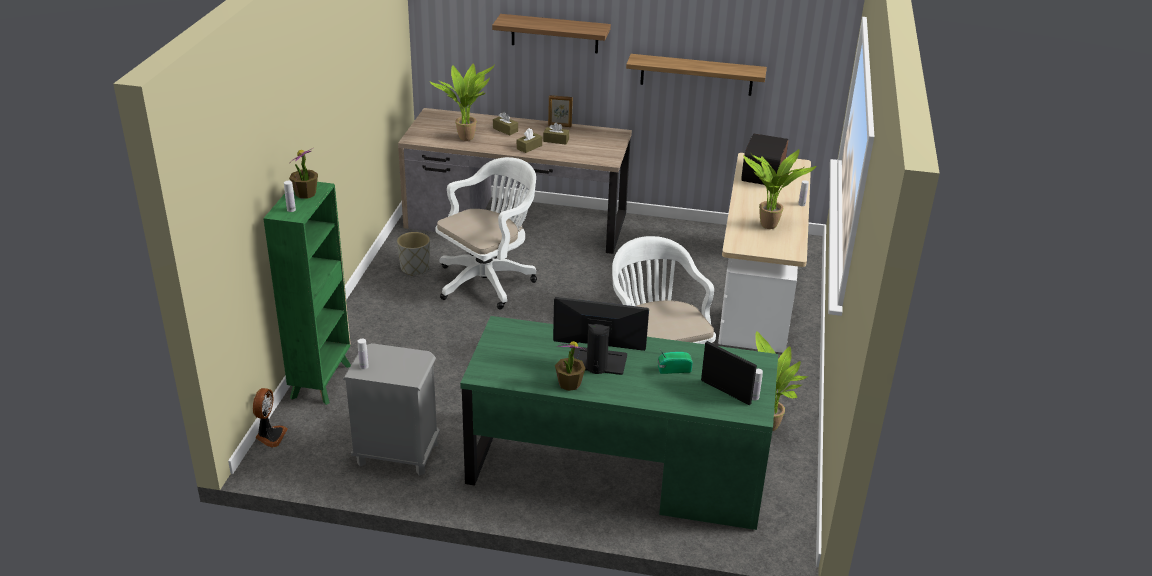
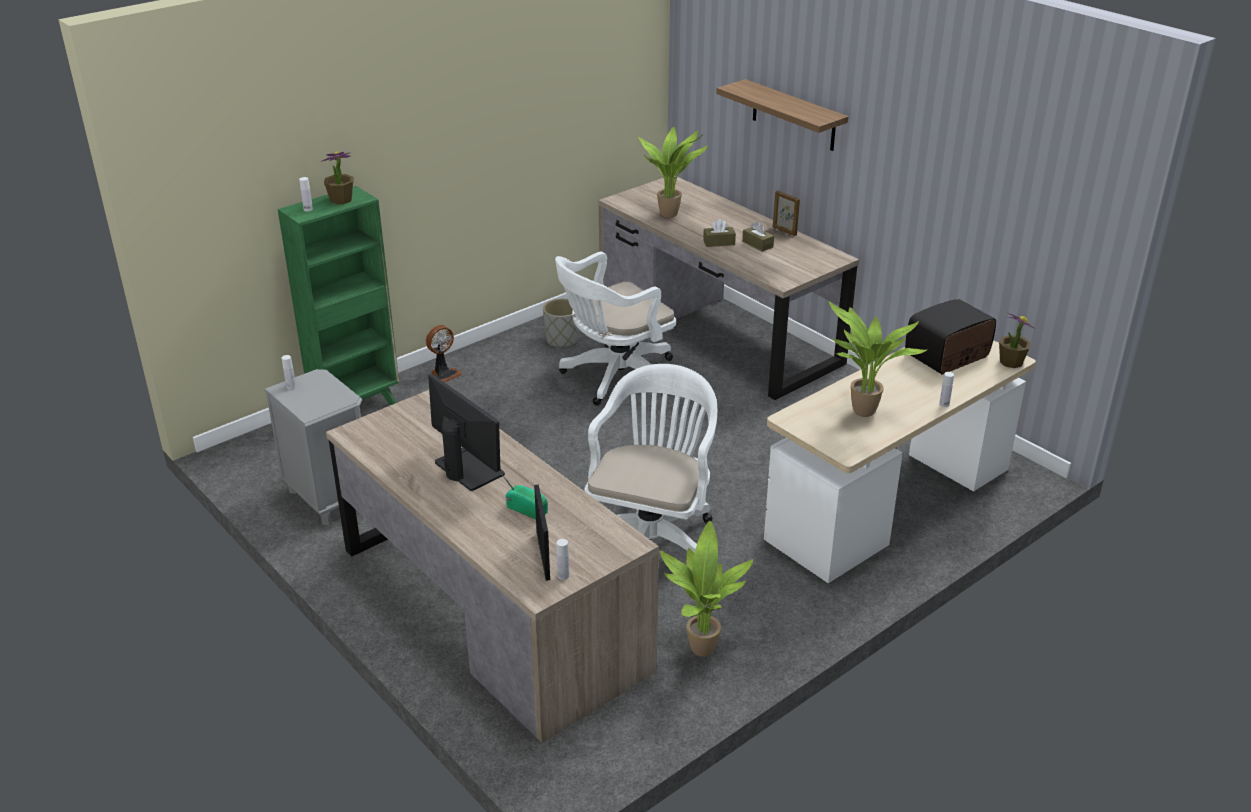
camera: 40 degrees right, 0 degrees up
(270, 436) = (260, 434): fan -> fan (443, 374)
(489, 280) = (614, 378): white office chair -> white office chair turned 150 degrees clockwise
(505, 130) = (720, 218): brown tissue box -> none
(569, 384) = (411, 476): potted plant -> potted plant (1011, 362)
(616, 469) = (491, 609): green desk -> brown desk
(696, 75) = (933, 206): shelf -> none

